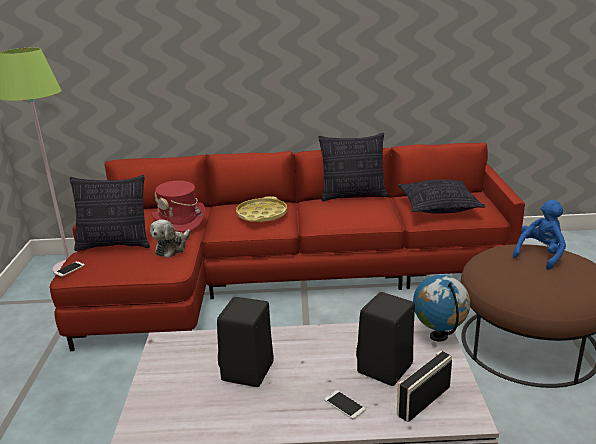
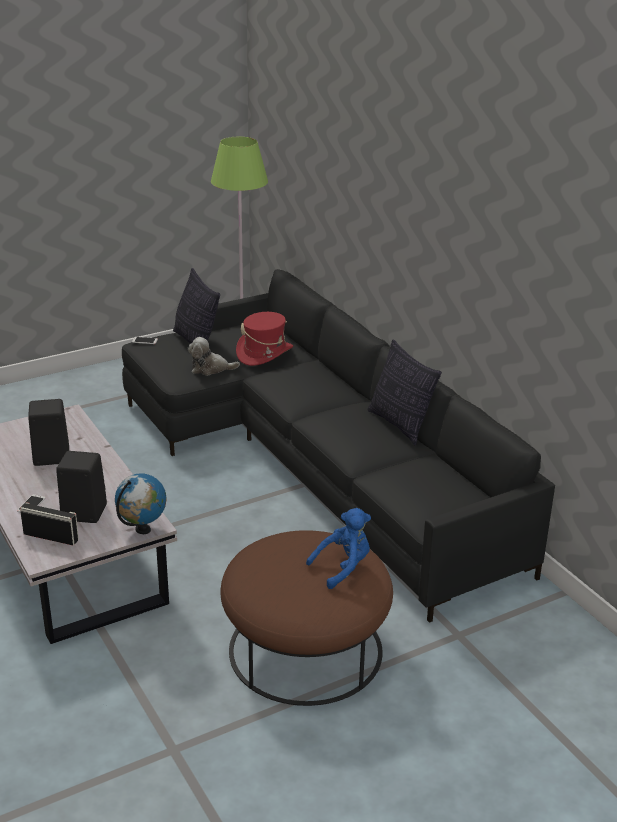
camera: 60 degrees right, 5 degrees up
(262, 215) = (304, 387): yellow tray -> none
(280, 277) = (316, 464): red sofa -> black sofa
(438, 207) = (413, 483): pillow -> none
(540, 254) = (343, 567): blue plush toy -> blue plush toy turned 45 degrees counterclockwise

